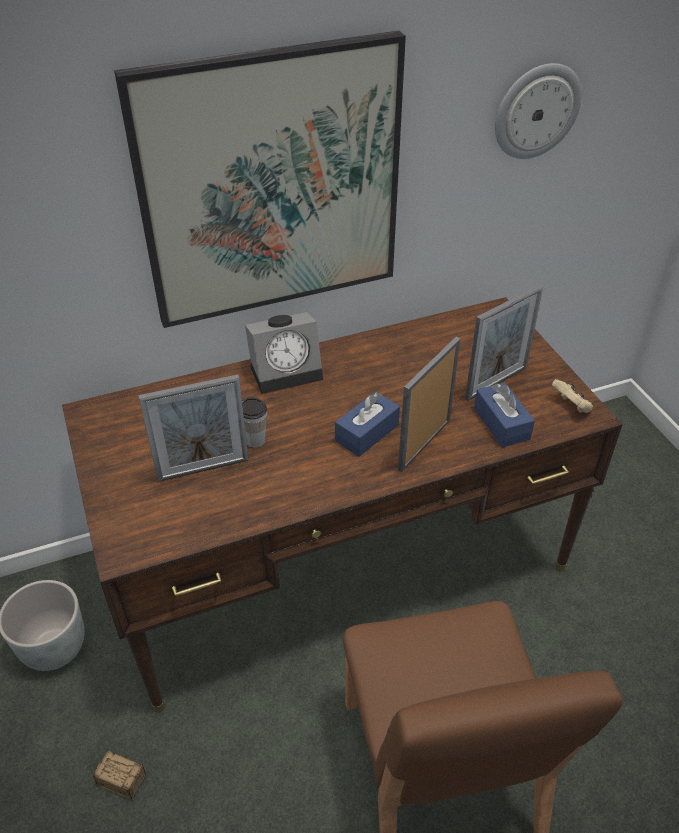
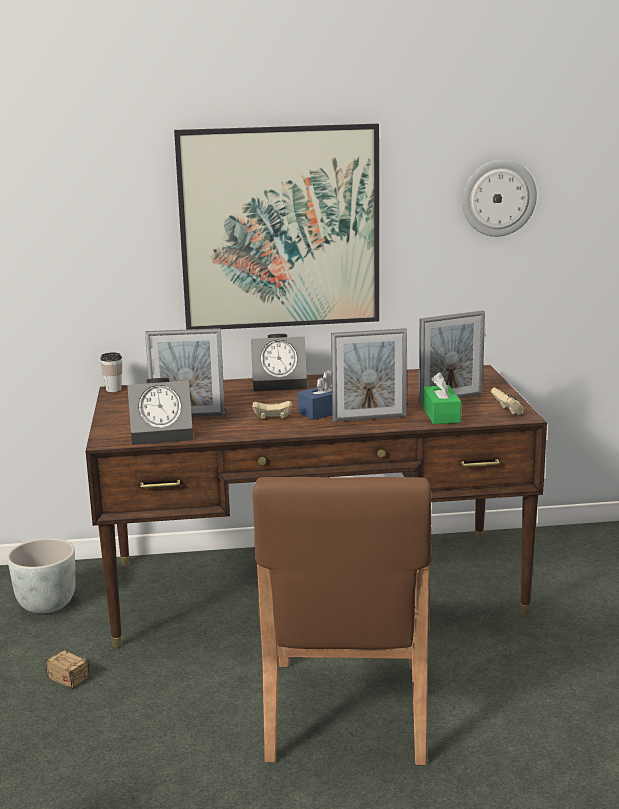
camera: 15 degrees right, 25 degrees down
(188, 521) = (164, 434): none -> alarm clock
(255, 440) = (236, 408): cup -> cup (113, 389)
(311, 462) = (272, 419): none -> beige game controller
(424, 444) = (369, 418): picture frame -> picture frame turned 150 degrees counterclockwise
(501, 423) = (441, 415): blue tissue box -> green tissue box

